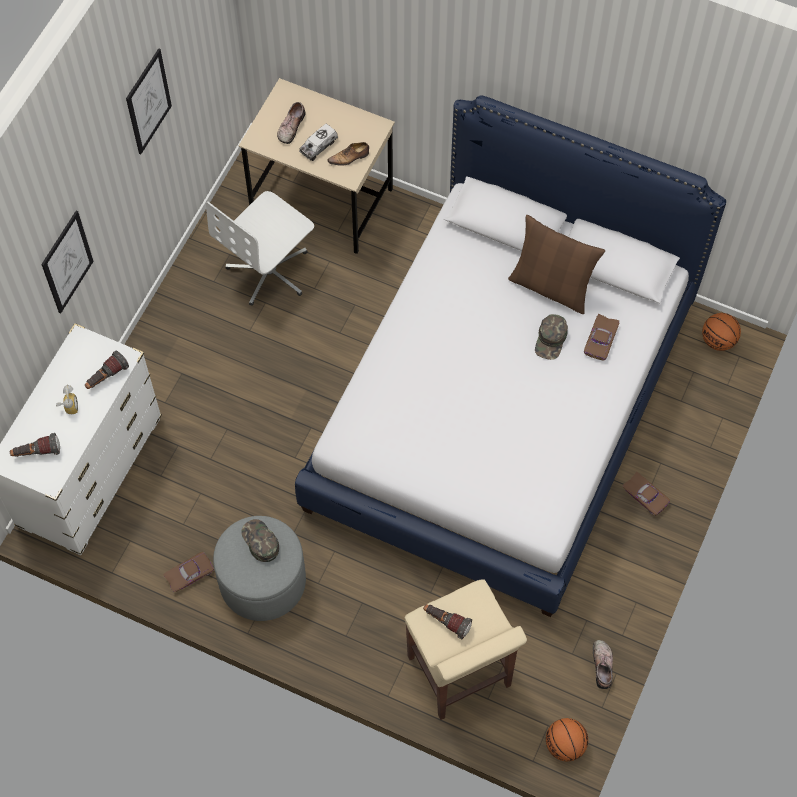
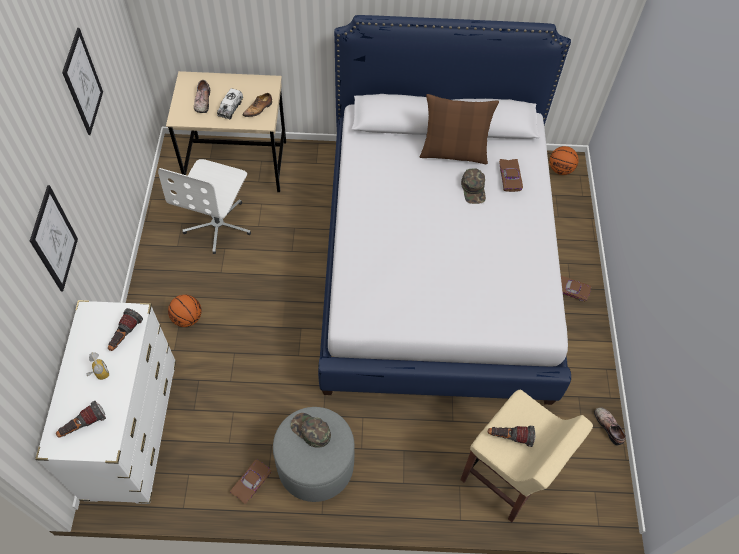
camera: 25 degrees left, 5 degrees down
(565, 745) = (615, 502): basketball -> basketball (187, 318)

